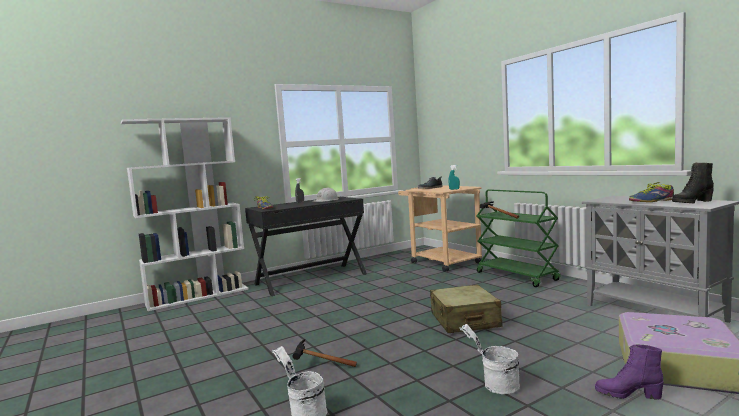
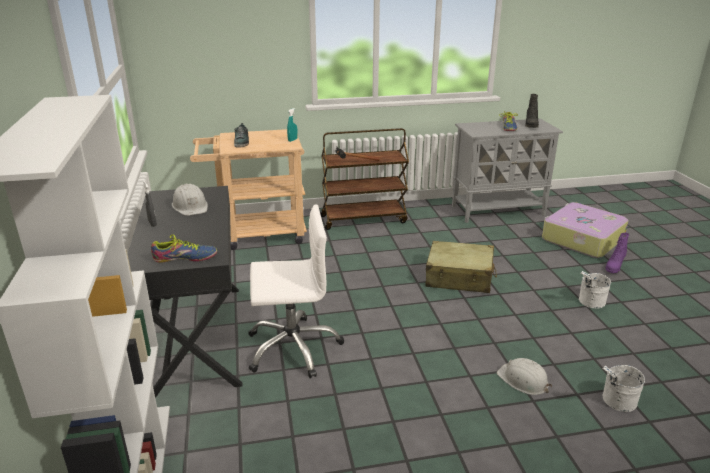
camera: 70 degrees left, 20 degrees up
(314, 297) = (293, 347): none -> white office chair
(318, 366) = (523, 380): hammer -> white hard hat
(517, 276) = (363, 219): green cart -> brown cart

